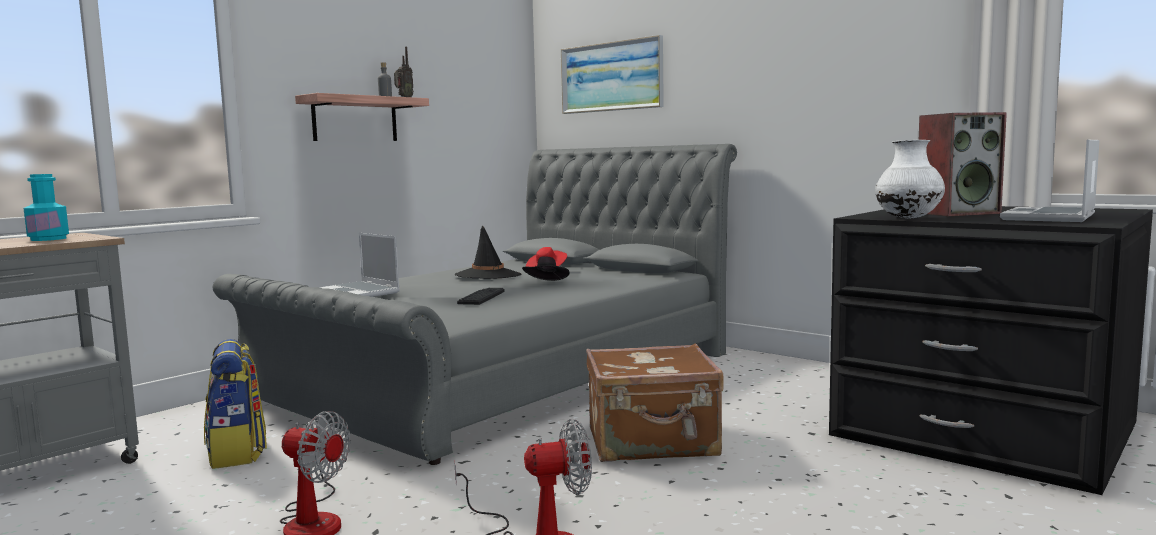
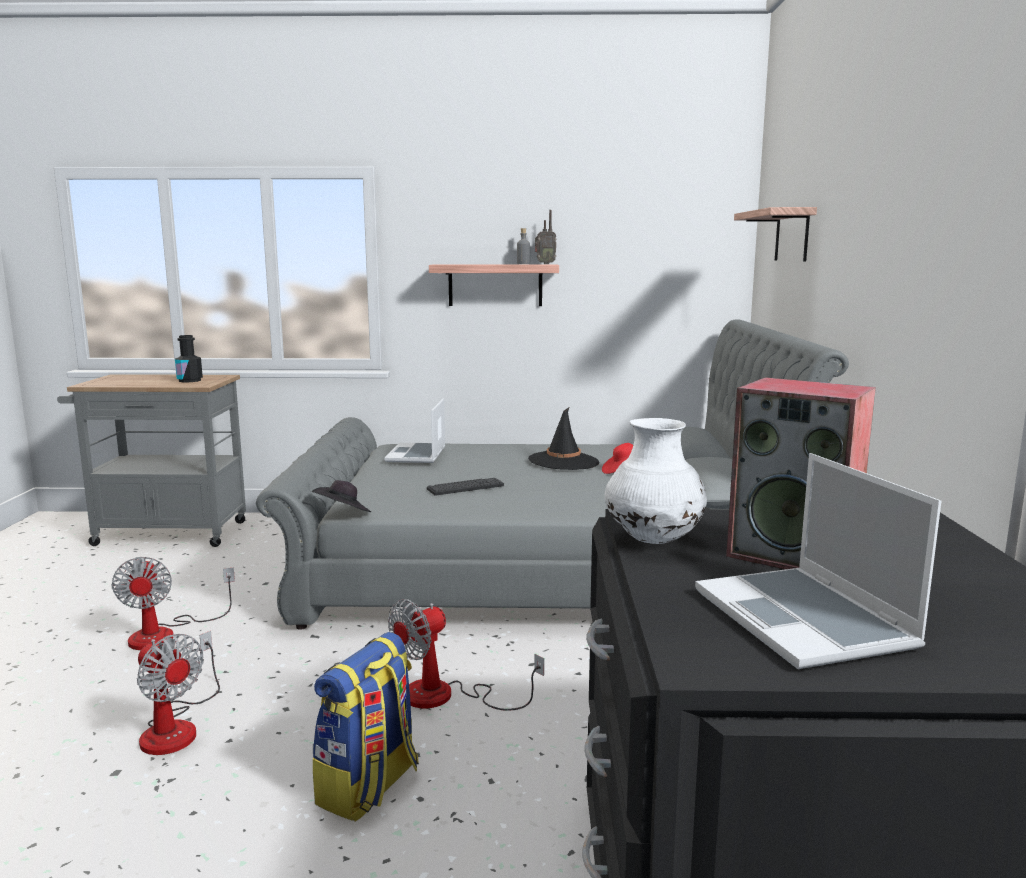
camera: 50 degrees right, 5 degrees up
(48, 239) = (189, 380): turquoise bottle -> black bottle
(238, 453) = (257, 564): backpack -> backpack (369, 787)
(546, 283) = (565, 487): black hat -> black hat (343, 514)
(611, 76) = (792, 235): picture -> shelf
(653, 443) = (446, 696): brown suitcase -> fan
(1050, 217) = (805, 620): laptop -> laptop turned 105 degrees counterclockwise

